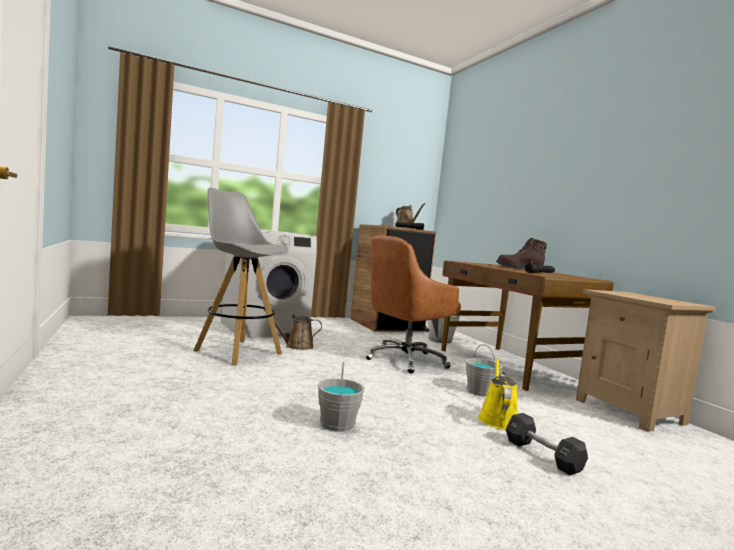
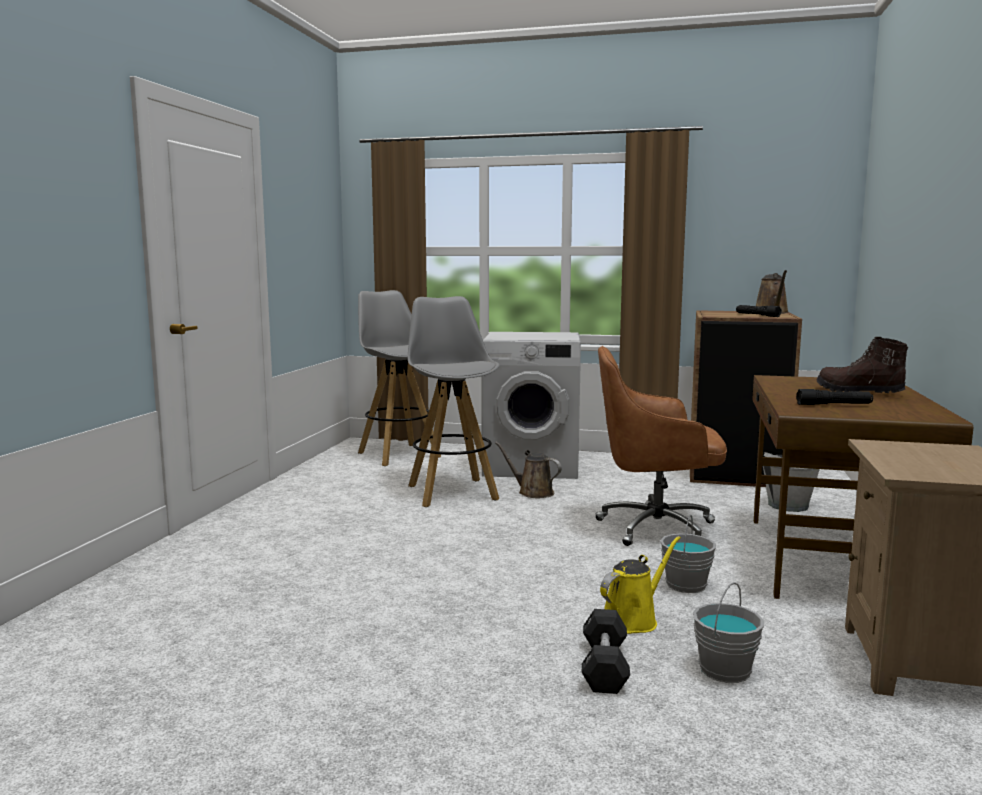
camera: 40 degrees right, 5 degrees up
(143, 326) = (399, 454): none -> grey stool
(338, 424) = (427, 582): grey bucket -> grey bucket (725, 670)

